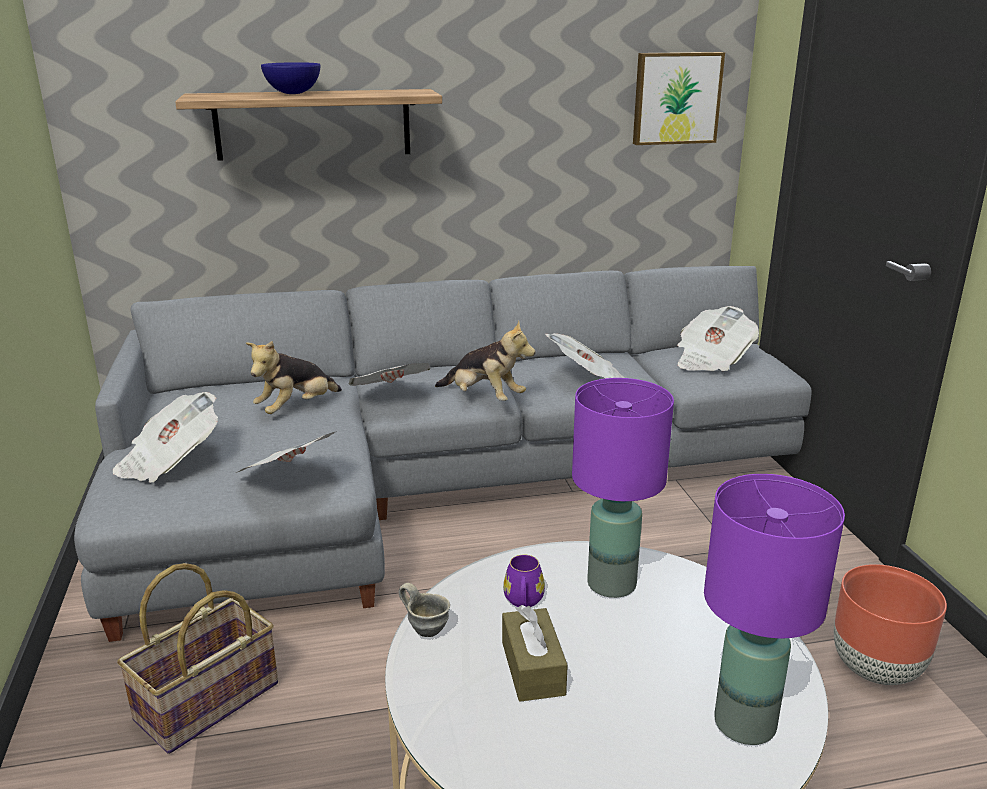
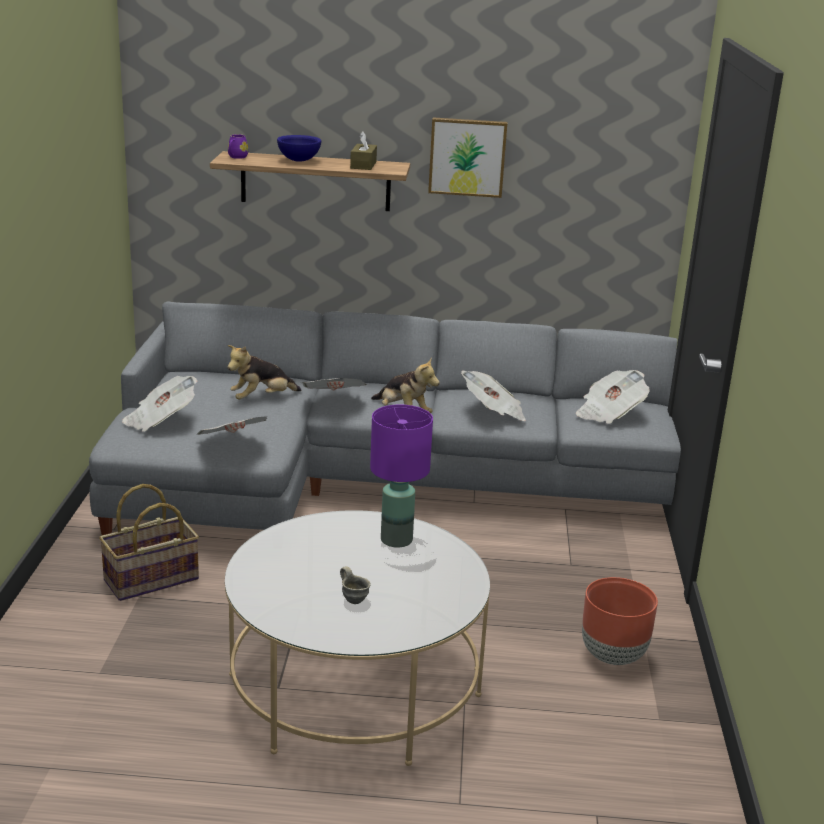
camera: 15 degrees right, 0 degrees up
(426, 628) = (268, 540): grey mug -> grey mug (354, 599)
(523, 601) = (334, 538): purple mug -> purple mug (236, 157)
(532, 668) = (316, 569): brown tissue box -> brown tissue box (363, 165)
(676, 98) = (621, 187): picture -> picture (467, 157)
(743, 722) = (415, 616): purple table lamp -> none

